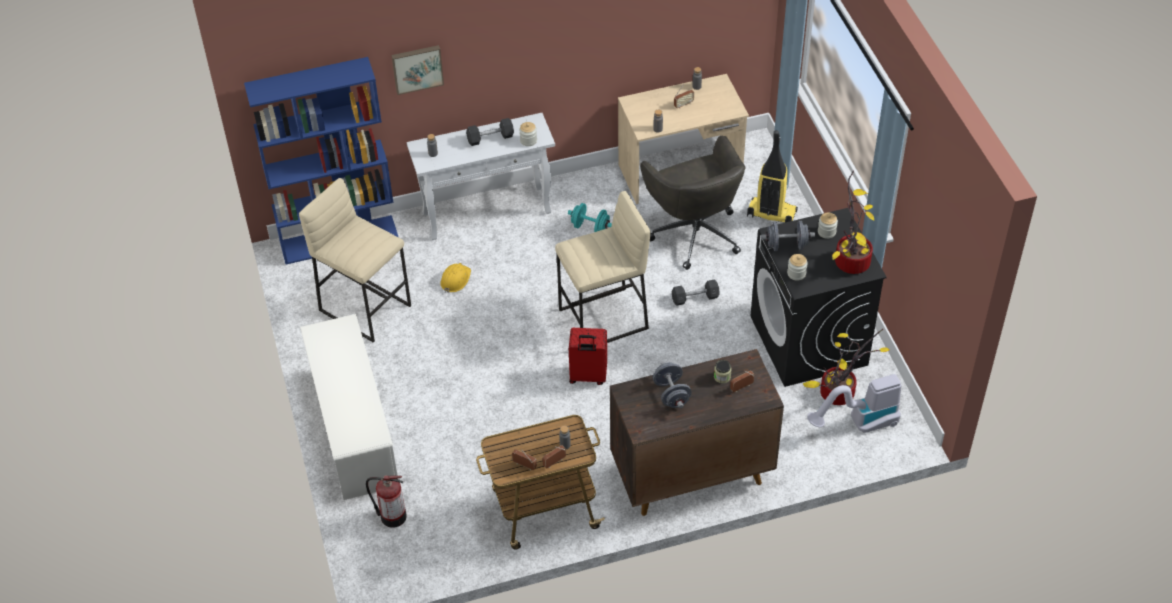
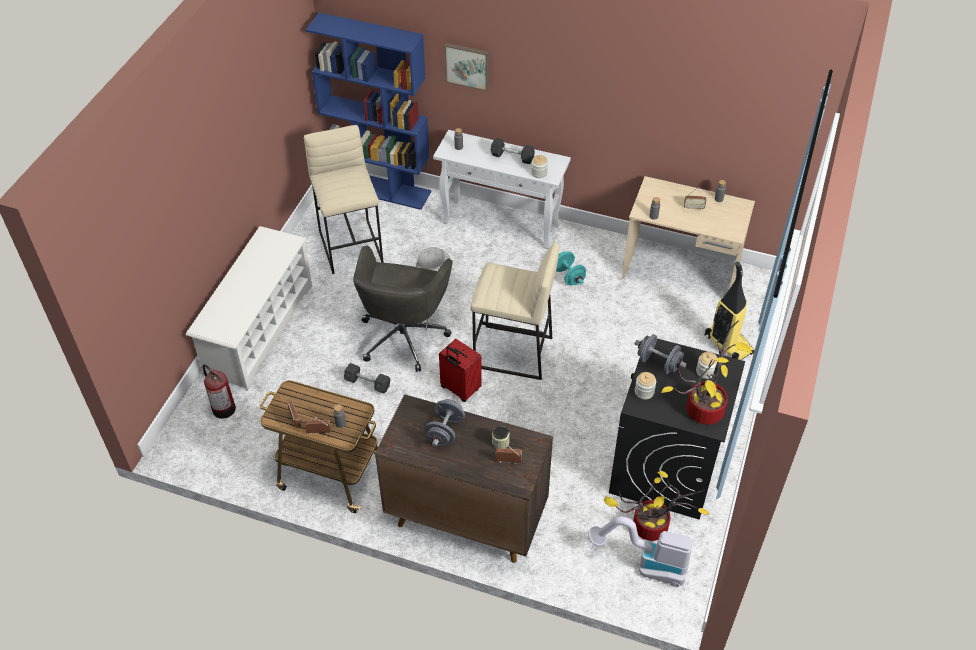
camera: 35 degrees right, 0 degrees up
(455, 279) = (432, 260): yellow hard hat -> white hard hat
(694, 232) = (648, 325): grey office chair -> grey office chair (404, 335)
(695, 298) = (601, 377): grey dumbbell -> grey dumbbell (367, 383)

